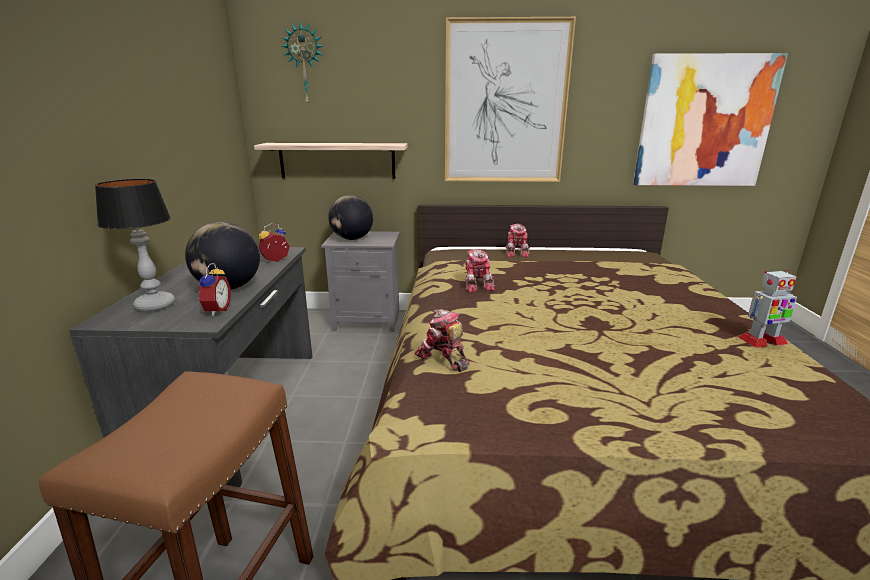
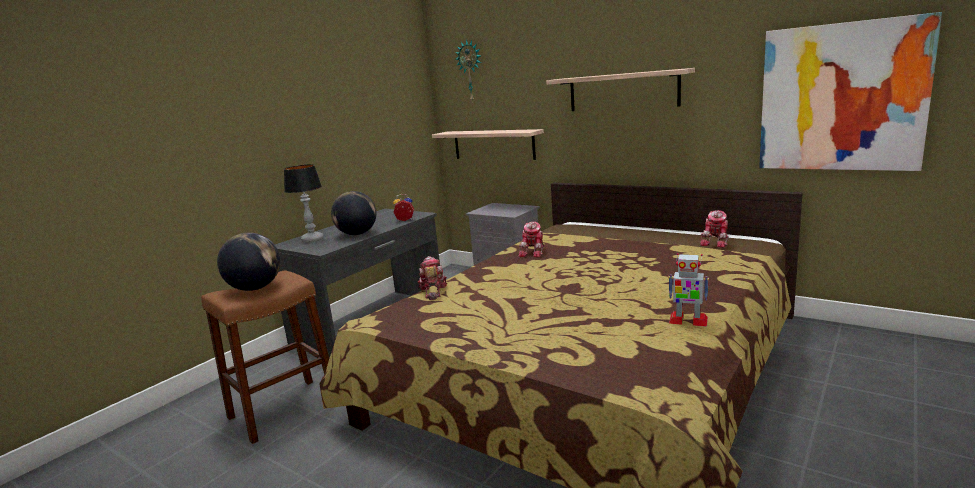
camera: 35 degrees right, 5 degrees down
(215, 310) = (334, 245): alarm clock -> none
(352, 239) = (494, 209): globe -> globe (255, 288)
(505, 104) = (622, 91): picture -> shelf
(516, 253) = (621, 231): toy robot -> toy robot (716, 242)

